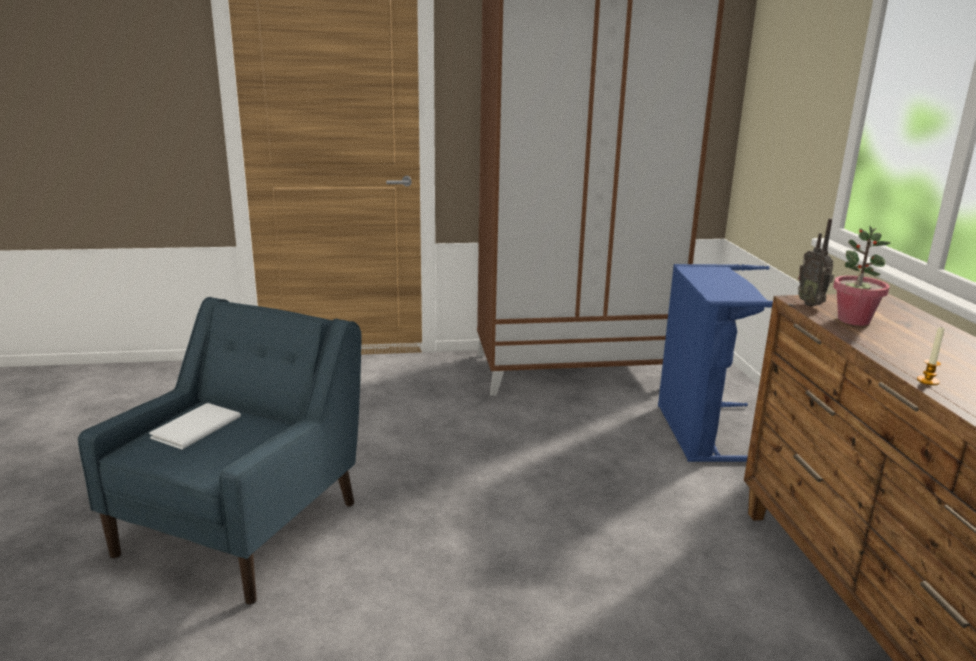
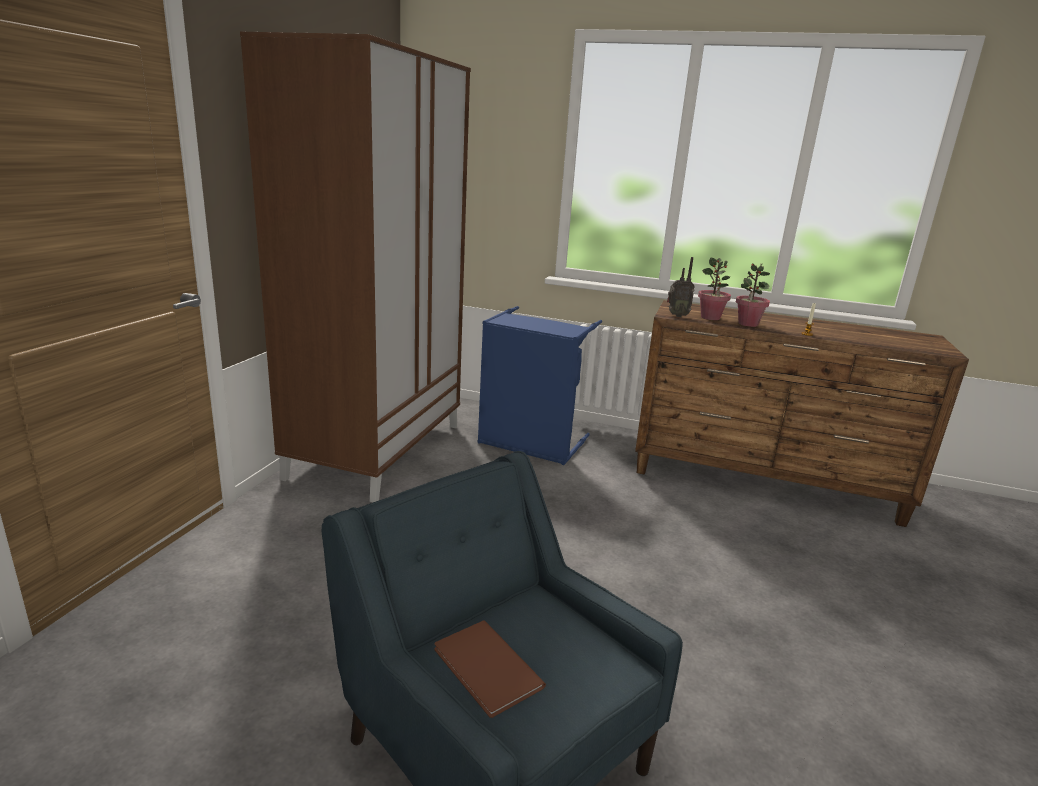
camera: 65 degrees left, 0 degrees up
(193, 428) = (486, 671): white book -> brown book
(880, 342) = (748, 324): none -> potted plant

